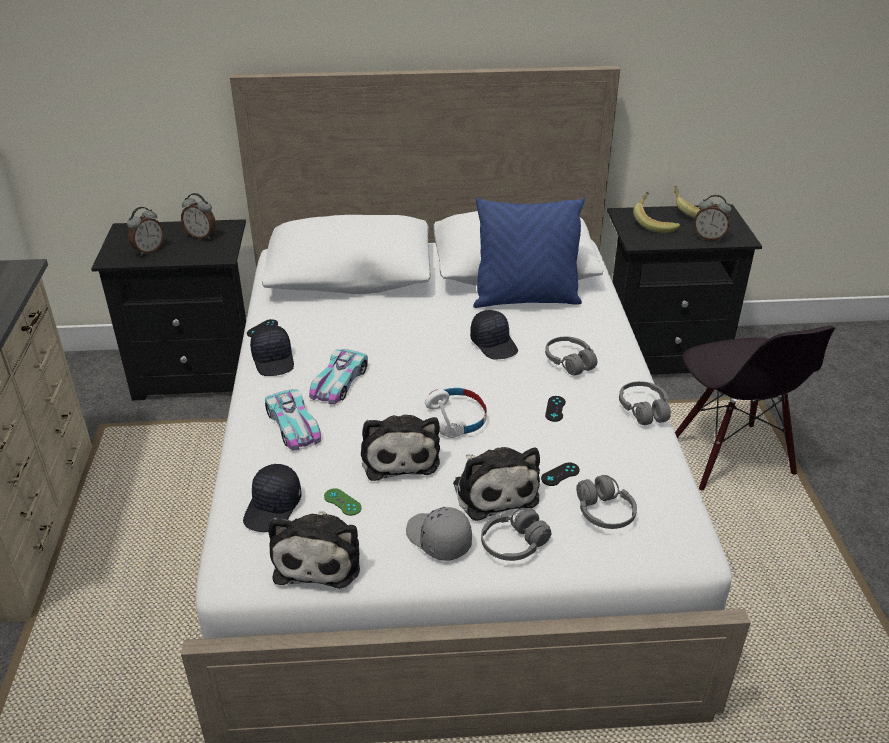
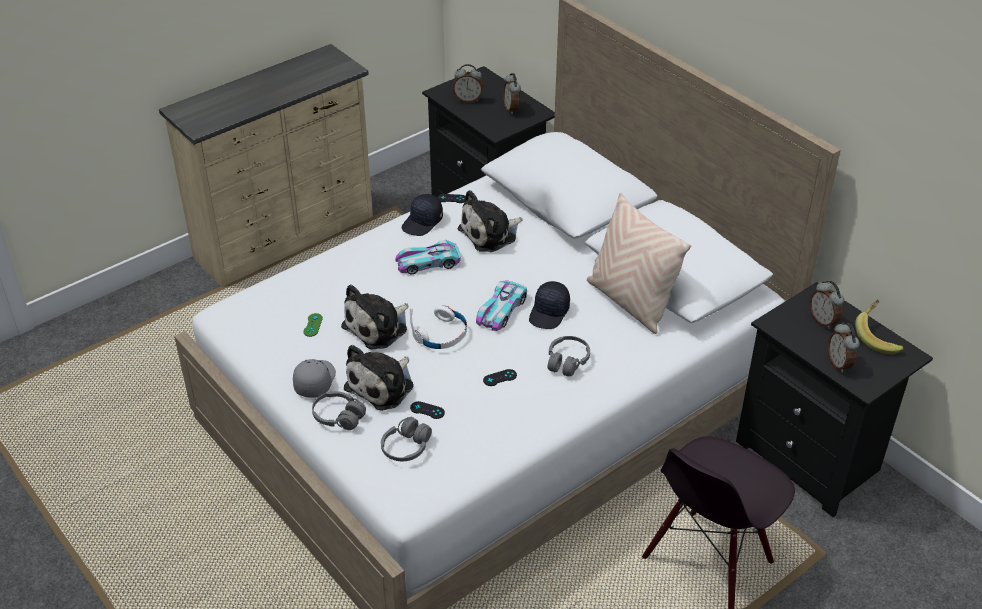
camera: 55 degrees right, 5 degrees up
(273, 508) = (284, 300): black cap -> none
(293, 425) = (365, 267): toy car -> toy car (501, 310)
(319, 557) = (259, 340): plush toy -> plush toy (490, 234)
(525, 299) = (630, 302): blue pillow -> beige pillow
(643, 410) = (545, 425): grey headphones -> none
(654, 223) = (823, 320): banana -> alarm clock

